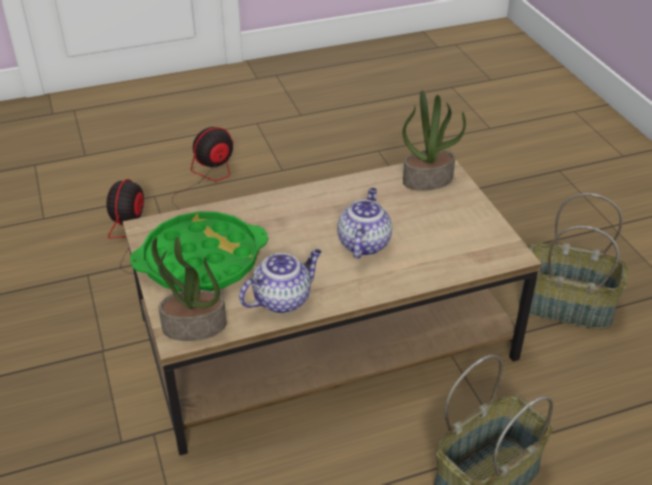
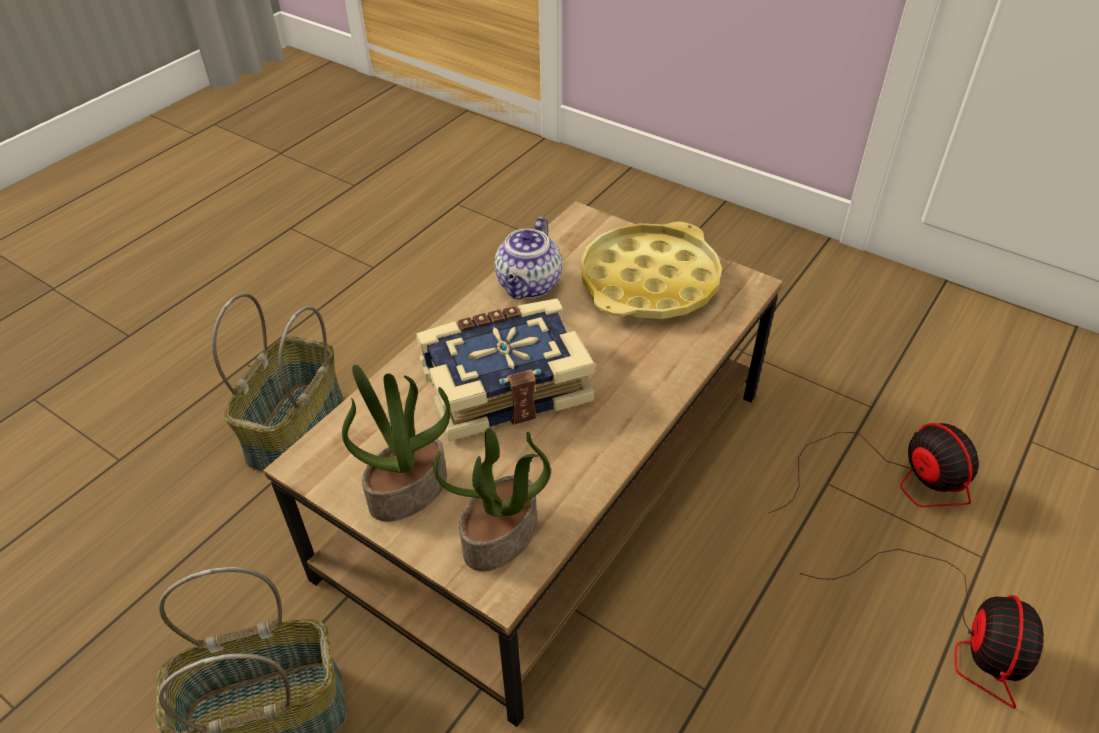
camera: 145 degrees right, 5 degrees up
(193, 327) = (579, 229): potted plant -> potted plant (408, 489)
(201, 260) = (649, 282): green tray -> yellow tray
(363, 243) = (504, 384): teapot -> book

